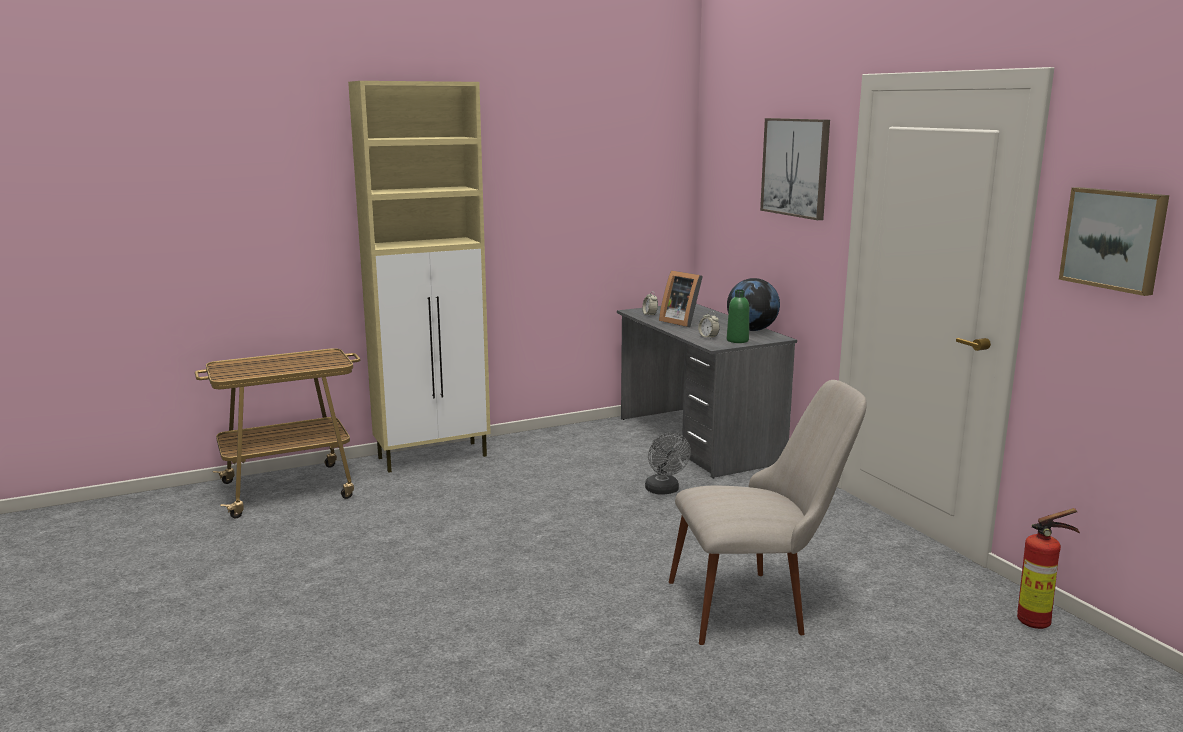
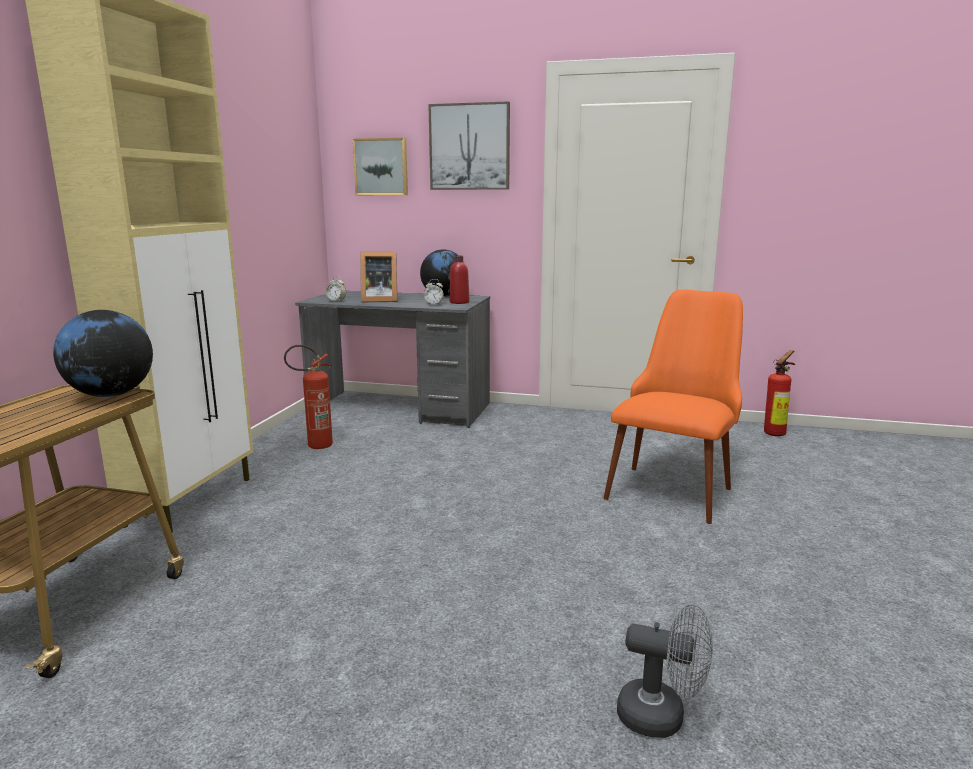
camera: 50 degrees left, 0 degrees up
(331, 361) = (111, 395): none -> globe
(570, 448) = (314, 446): none -> fire extinguisher
(664, 491) = (458, 447): grey fan -> grey fan (662, 717)
(737, 340) = (459, 302): green bottle -> red bottle
(758, 604) = (674, 485): beige chair -> orange chair
(1114, 239) = (793, 168): picture -> picture (381, 167)

